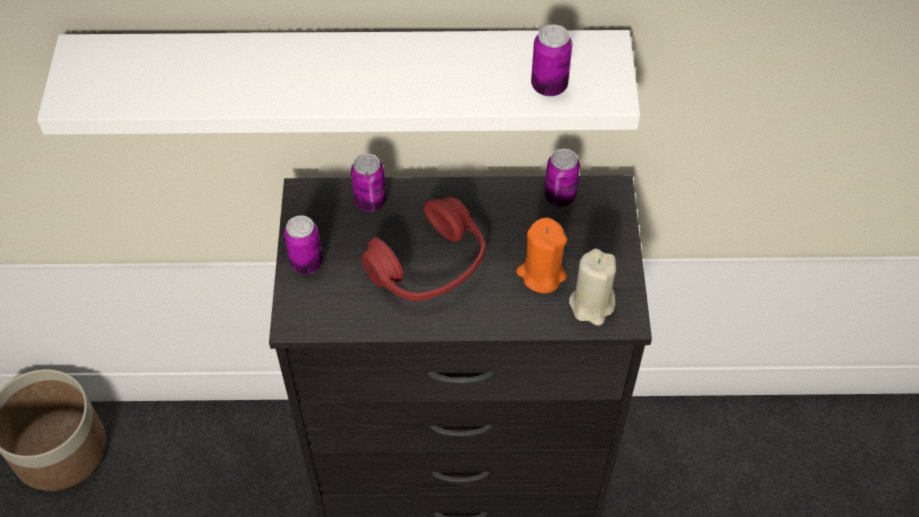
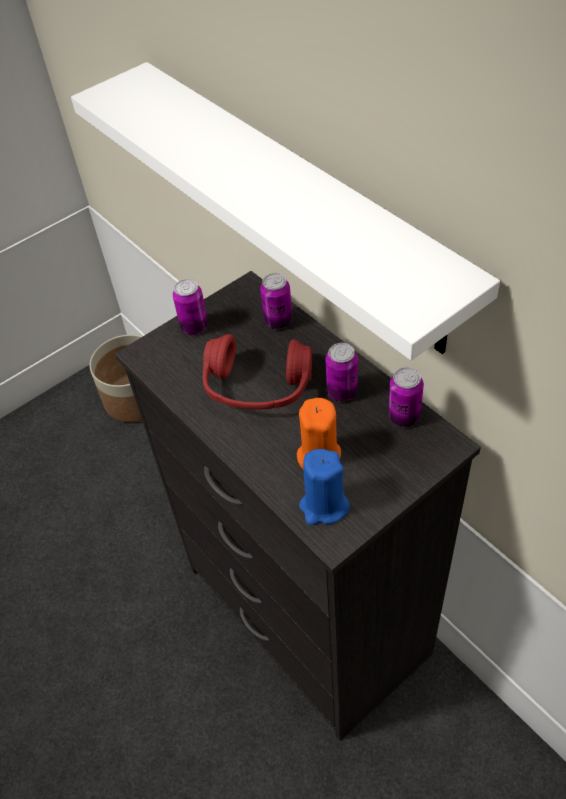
camera: 55 degrees right, 5 degrees down
(549, 86) = (372, 274): can -> can (342, 392)
(592, 304) = (324, 506): beige candle -> blue candle

